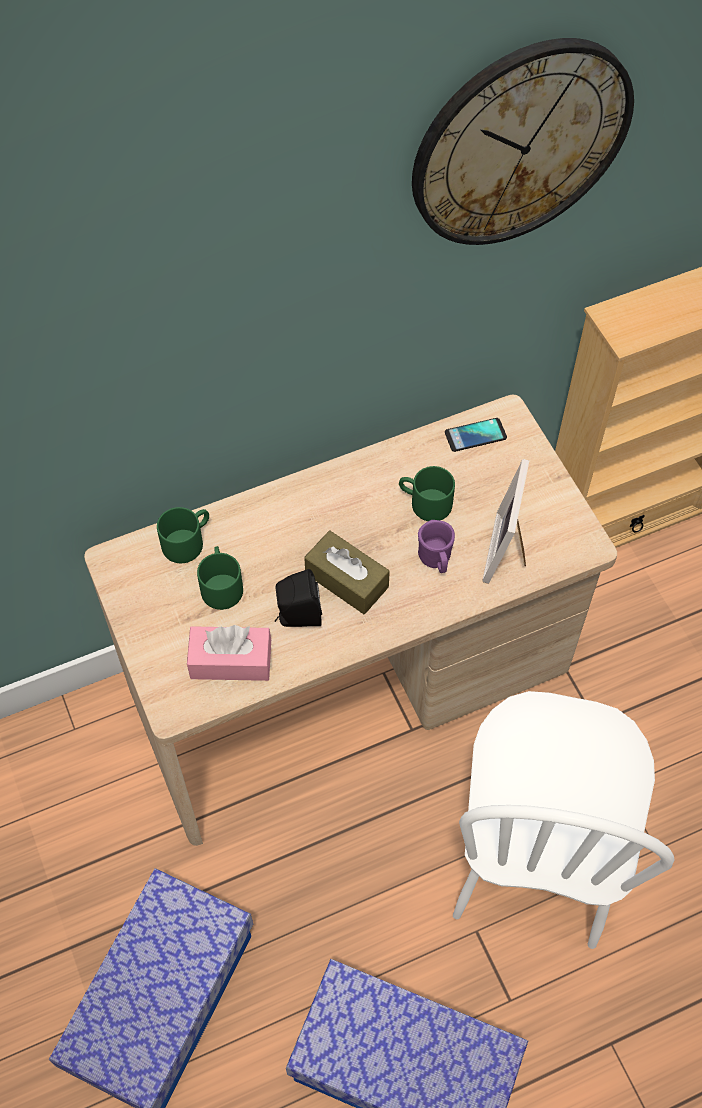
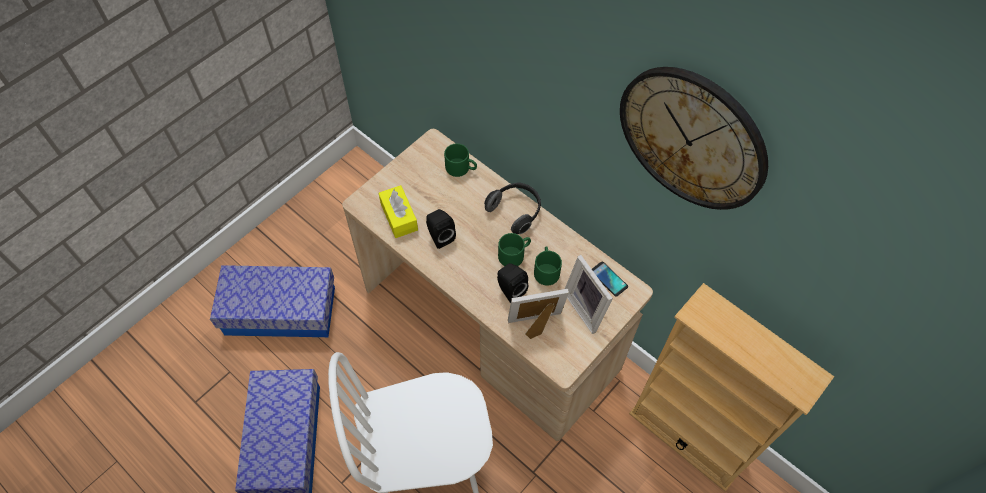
camera: 65 degrees right, 0 degrees up
(220, 584) = (442, 193): green mug -> green mug (514, 254)
(231, 661) = (399, 217): pink tissue box -> yellow tissue box
(306, 500) = (515, 211): none -> headphones
(346, 580) = (474, 250): brown tissue box -> none
(436, 560) = (510, 290): purple mug -> black speaker
(507, 478) = (587, 307): none -> picture frame

